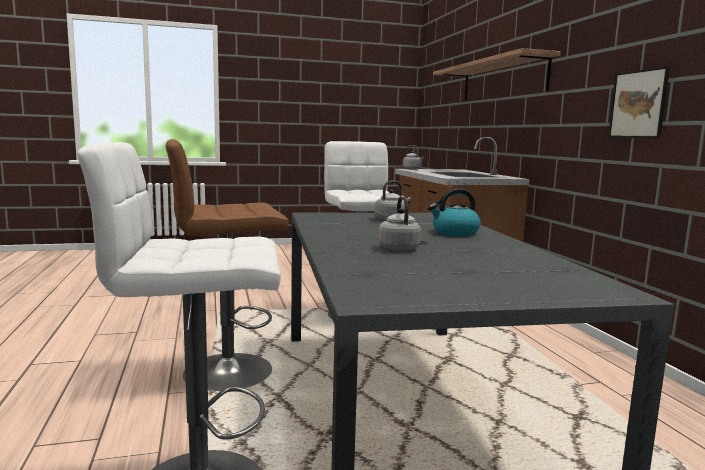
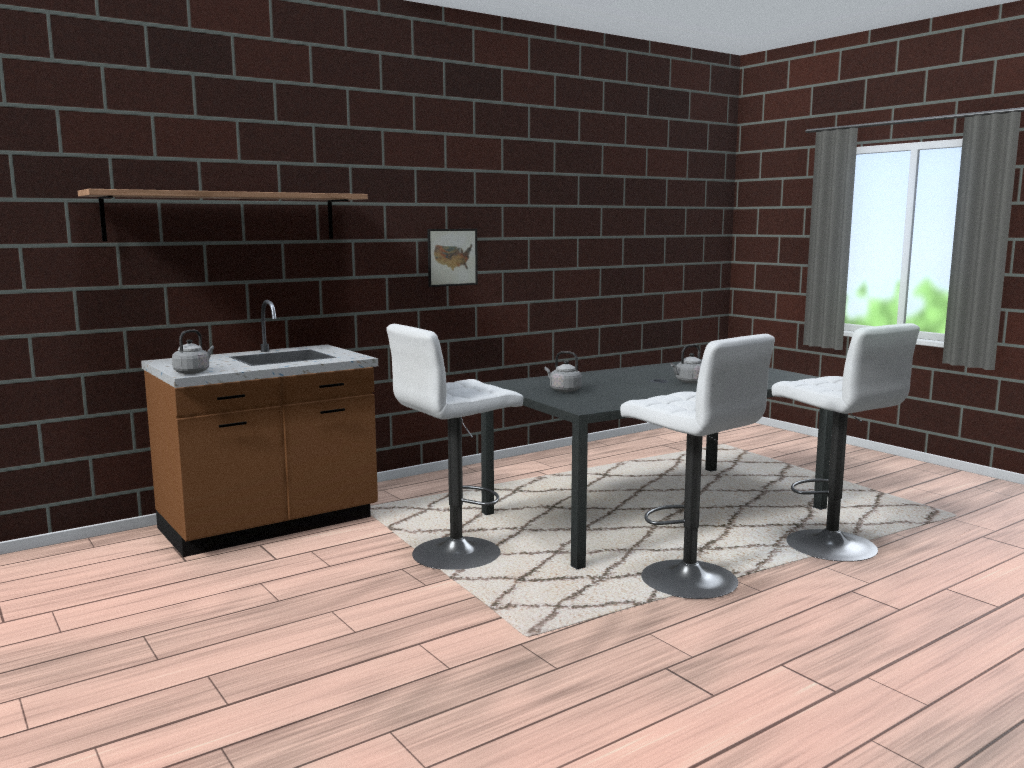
camera: 110 degrees left, 0 degrees up
(227, 371) = (689, 580): brown stool -> white stool
(454, 232) = (603, 377): kettle -> none

